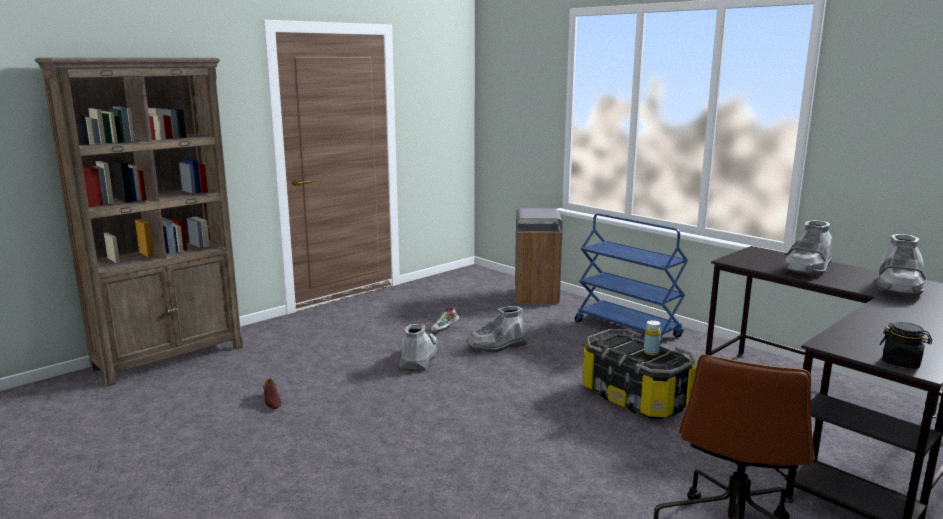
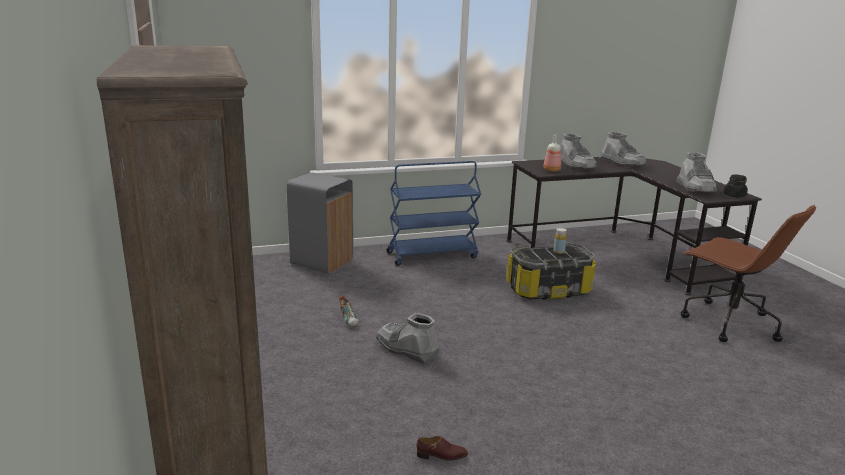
camera: 65 degrees left, 5 degrees up
(497, 346) = (414, 308): grey boot -> grey boot (695, 189)
(756, 262) = (552, 170): none -> bottle

